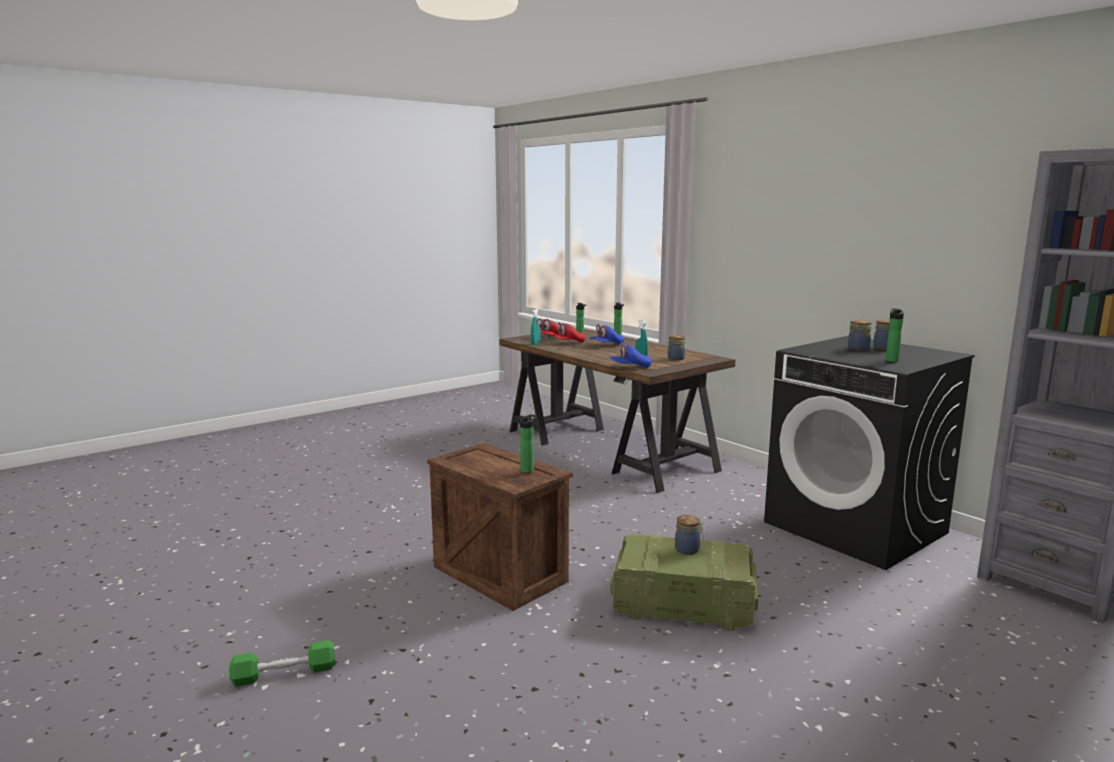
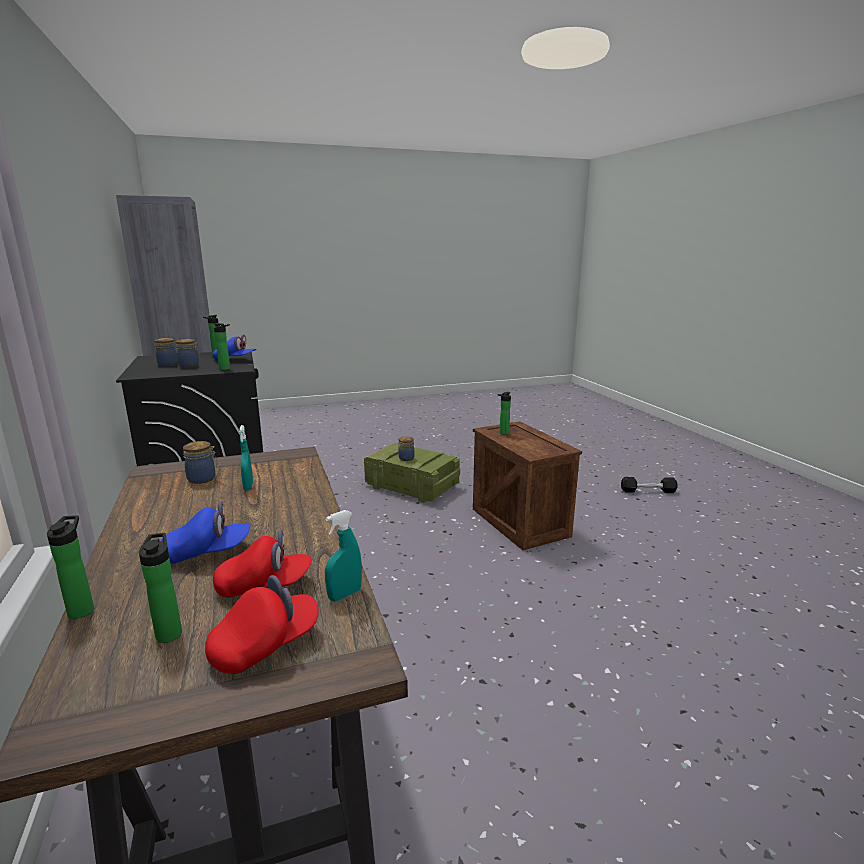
camera: 160 degrees left, 5 degrees up
(284, 674) = (648, 491): green dumbbell -> black dumbbell
(630, 367) = (305, 466): blue cap -> blue cap (235, 360)
(809, 349) = (226, 369): none -> bottle

